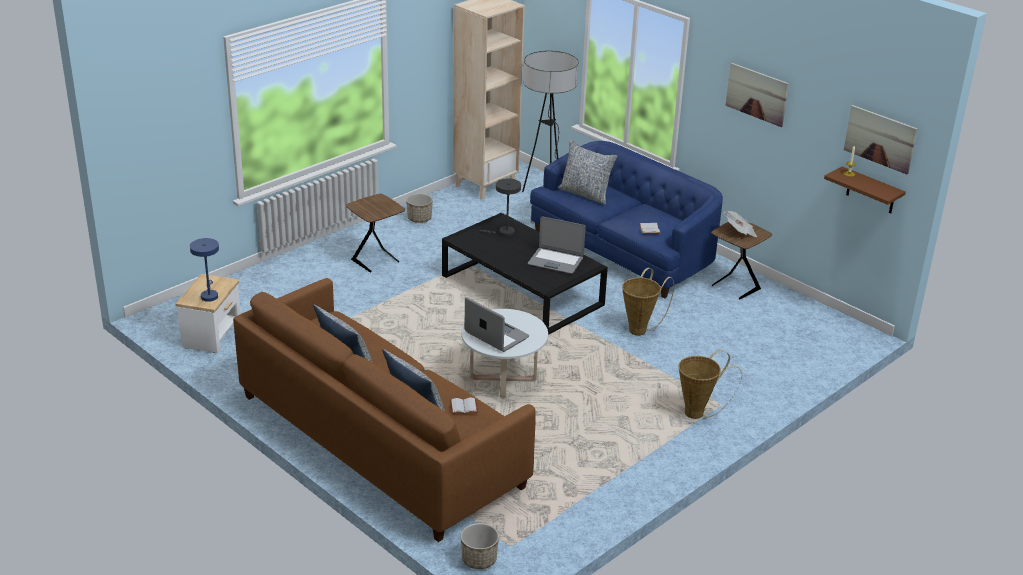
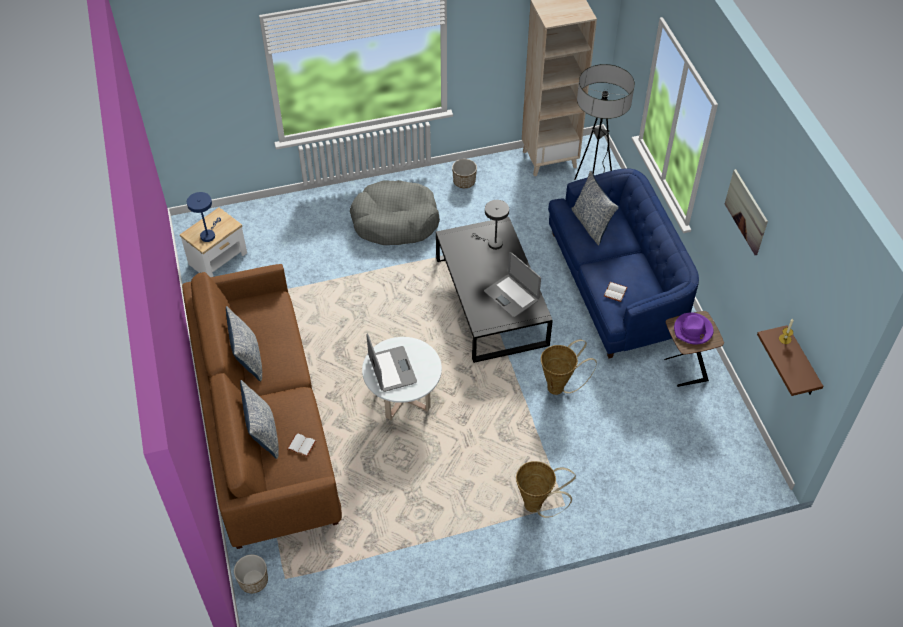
camera: 30 degrees right, 20 degrees up
(377, 261) = (395, 221): brown side table -> grey dog bed
(739, 232) = (693, 330): newspaper -> purple hat
(880, 139) = (816, 326): picture -> none

